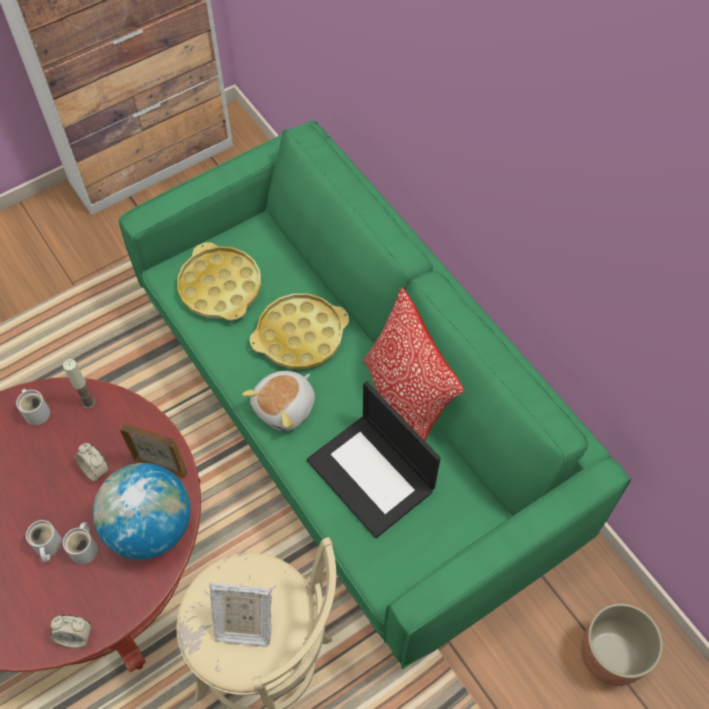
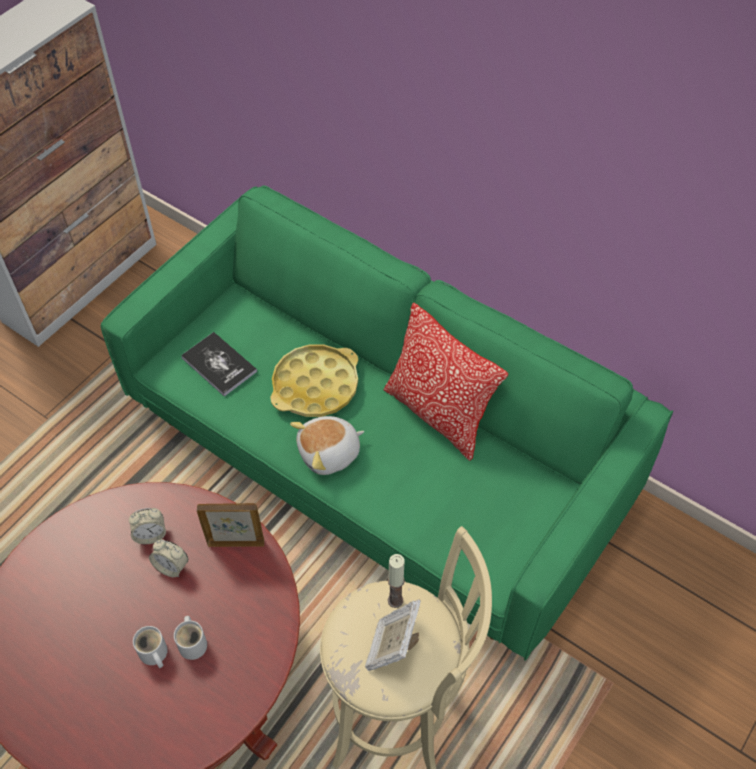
camera: 20 degrees left, 5 degrees down
(37, 411) = (87, 531): white mug -> none
(76, 636) = (219, 728): alarm clock -> alarm clock (150, 535)
(89, 403) = (137, 507): candle -> candle (395, 600)
(150, 527) = (249, 601): globe -> none
(220, 287) = (219, 365): yellow tray -> book
(243, 624) = (392, 648): picture frame -> picture frame turned 120 degrees clockwise
(285, 407) = (329, 453): plush toy -> plush toy turned 45 degrees clockwise
(372, 475) = (437, 488): laptop -> none
(610, 655) = (694, 589): planter -> none

